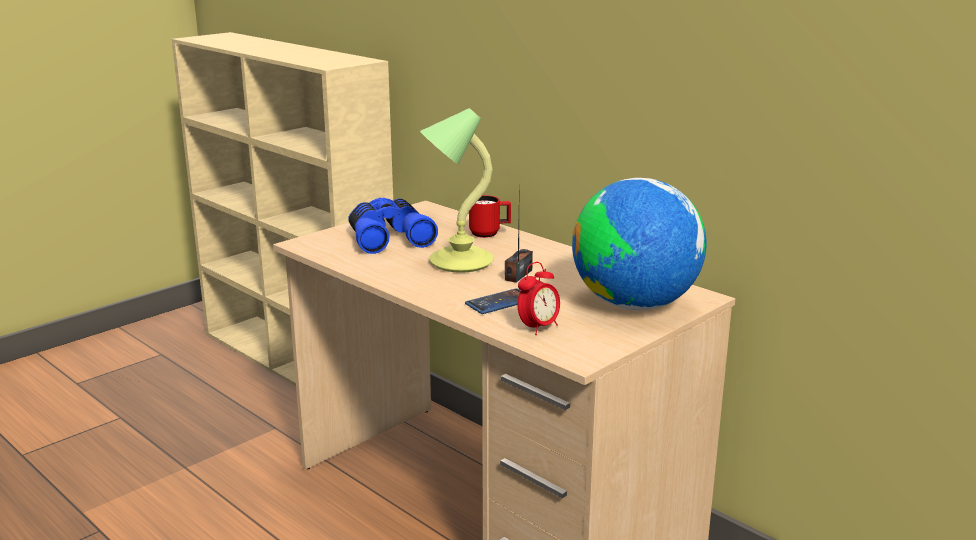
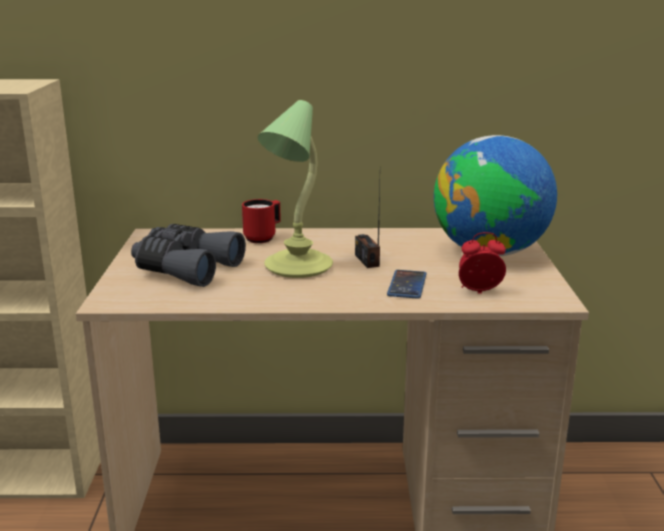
camera: 45 degrees left, 0 degrees up
(389, 238) = (185, 268): blue binoculars -> grey binoculars
(538, 328) = (479, 292): alarm clock -> alarm clock turned 90 degrees counterclockwise

